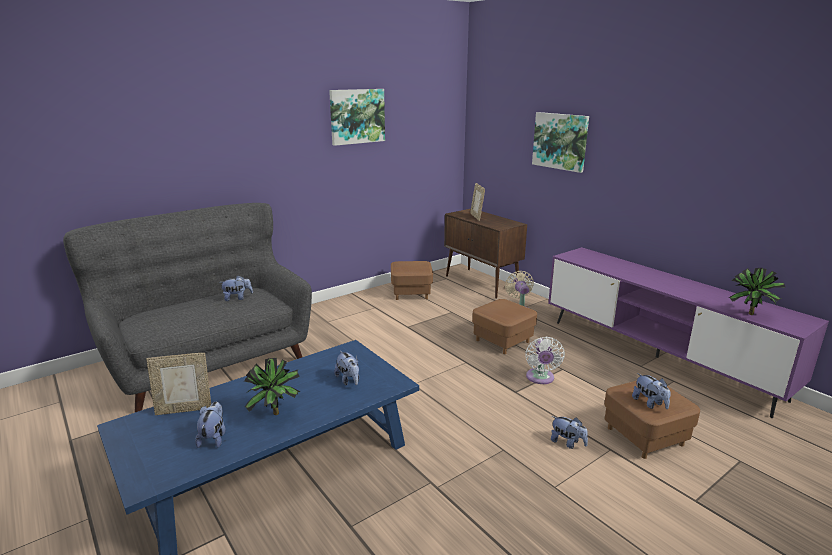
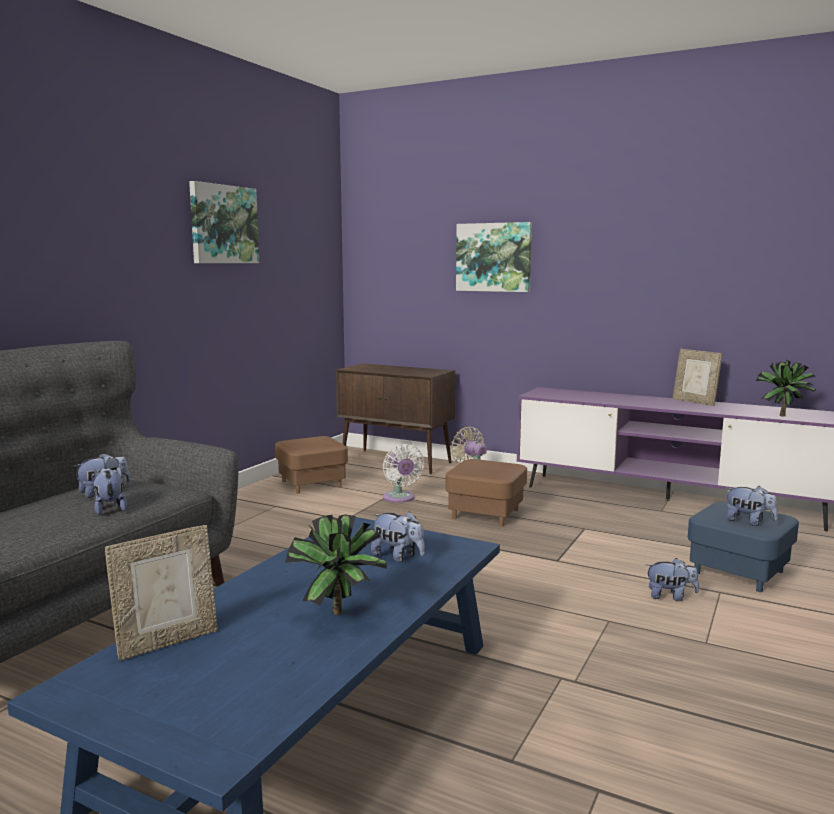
camera: 25 degrees left, 10 degrees down
(213, 438) = (270, 663): plush toy -> plush toy (110, 509)
(476, 217) = (383, 369): picture frame -> picture frame (694, 402)
(540, 378) = (570, 542): white fan -> white fan (400, 498)
(645, 436) = (738, 572): brown ottoman -> blue ottoman

